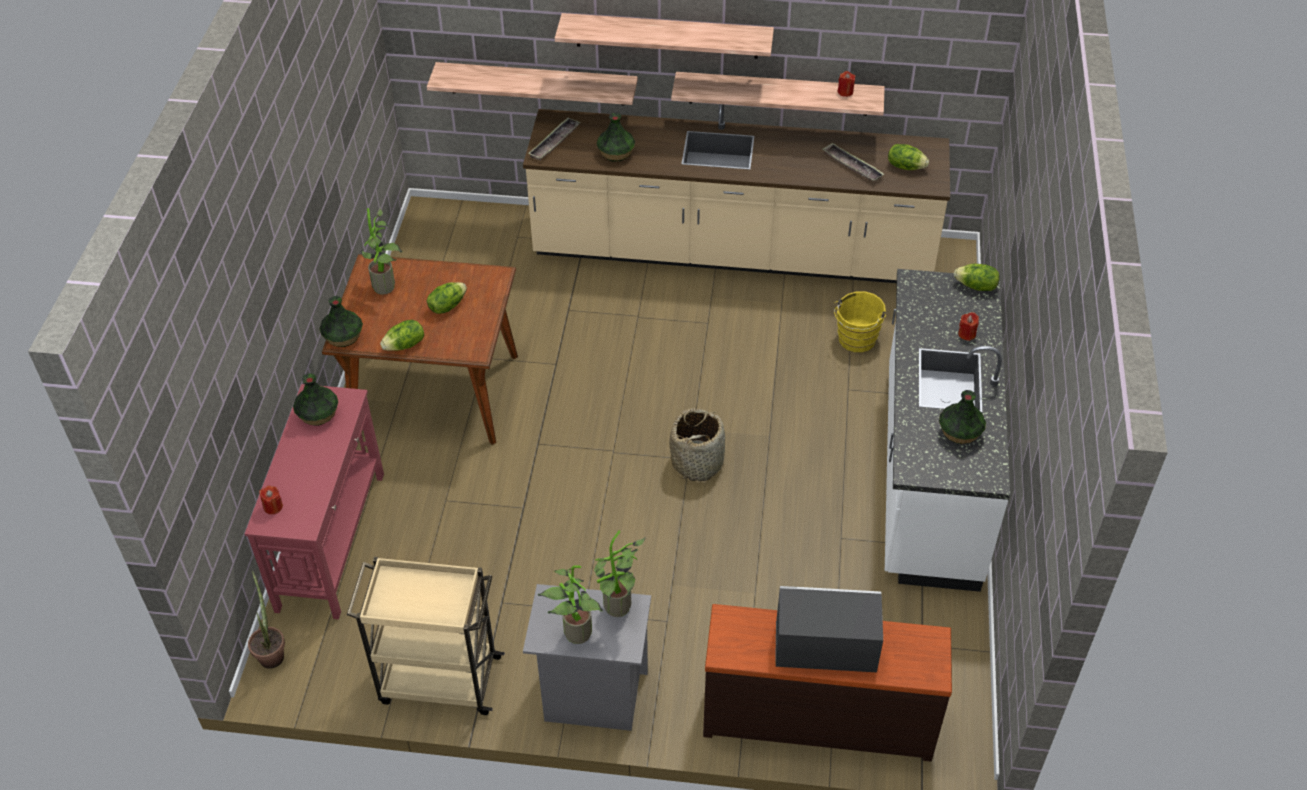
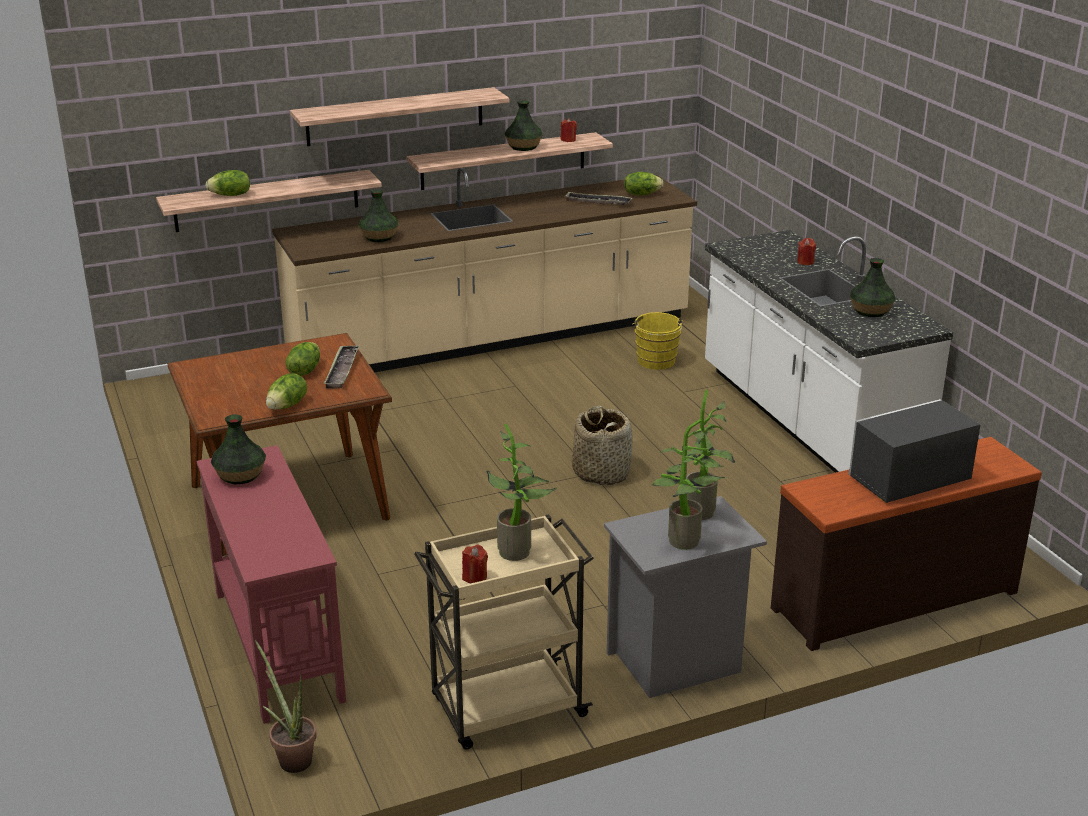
camera: 30 degrees left, 20 degrees down
(273, 507) = (258, 552): red candle -> red candle (474, 577)
(343, 336) = (212, 417): vase -> vase (523, 147)
(387, 287) = (225, 375): potted plant -> potted plant (519, 551)
(554, 142) = (311, 243): tray -> tray (342, 370)
(976, 286) = (779, 238): lettuce -> lettuce (231, 195)

